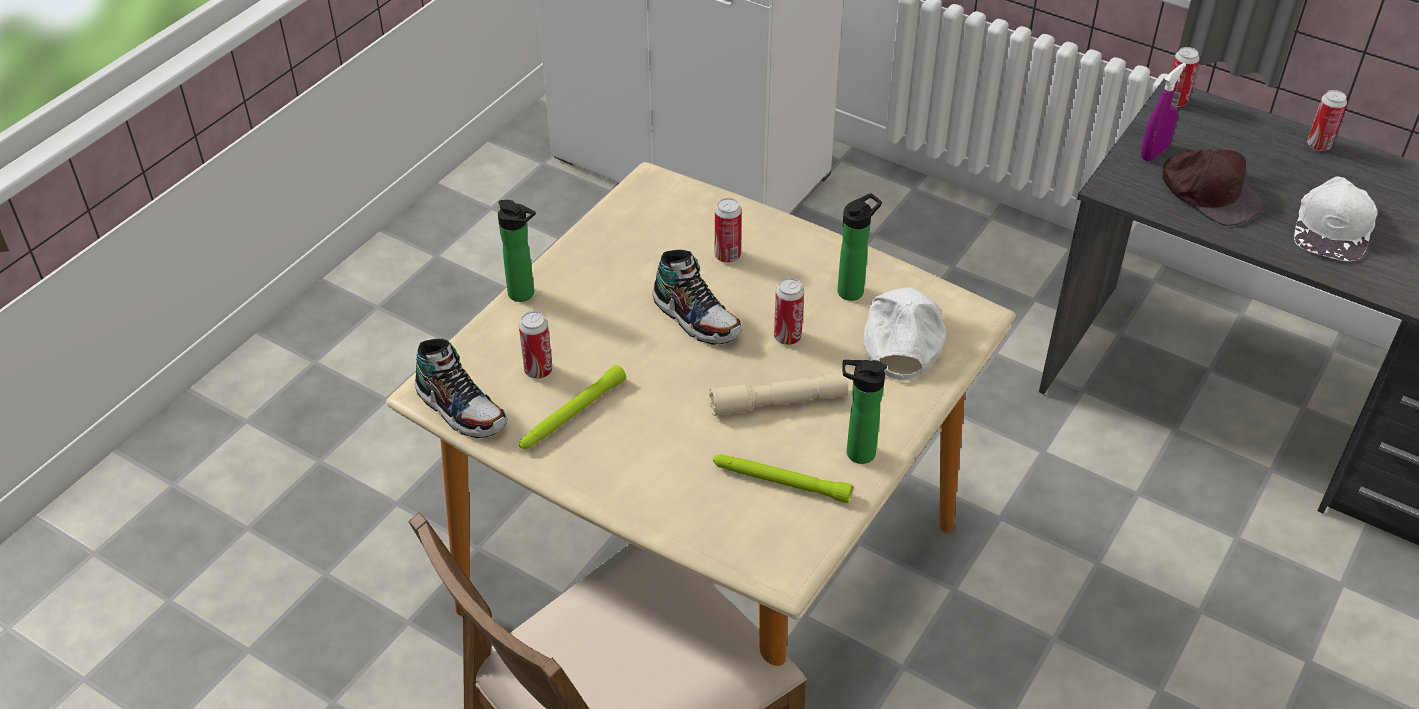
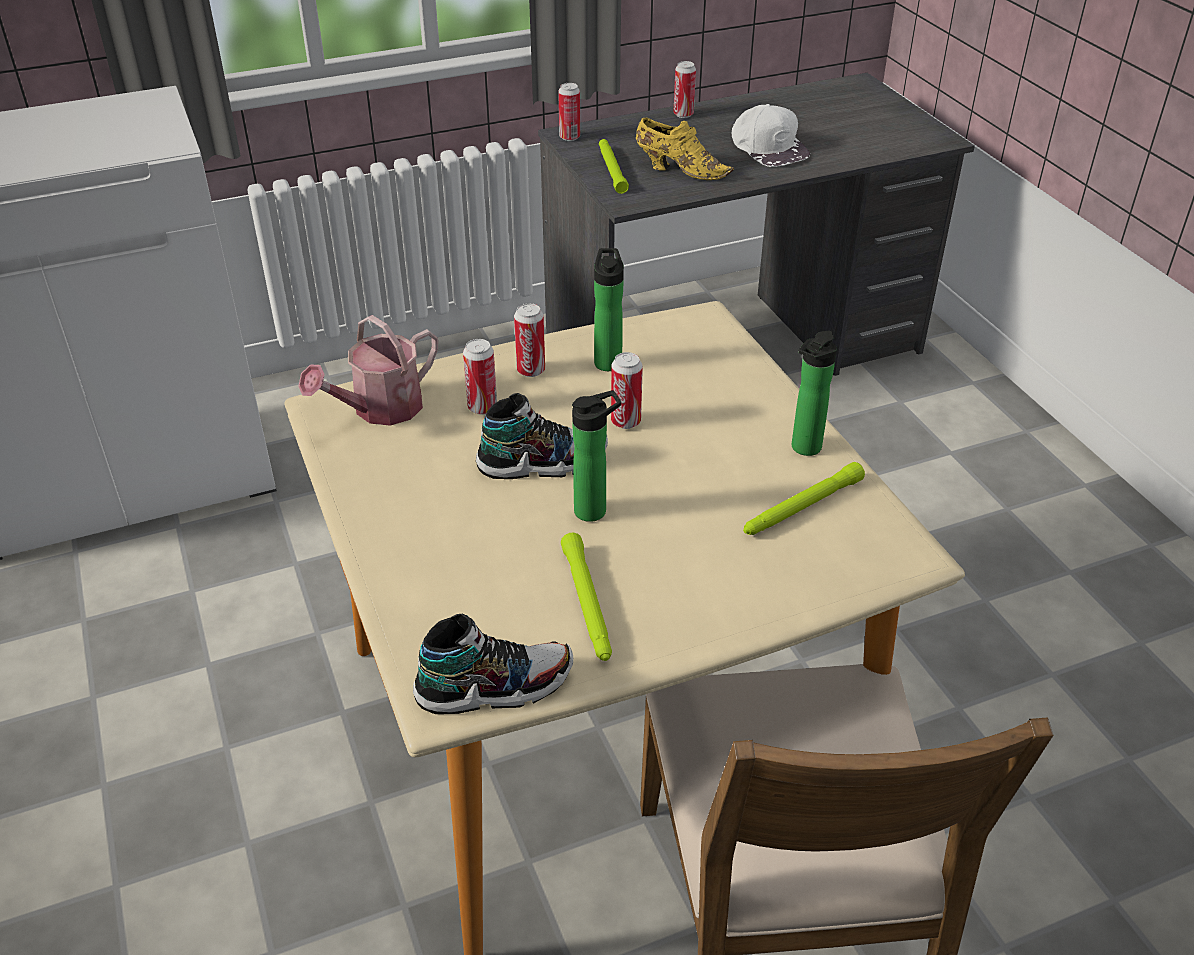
camera: 55 degrees left, 5 degrees down
(524, 295) = (376, 561): bottle -> bottle (595, 510)
(538, 370) = (499, 600): can -> can (531, 370)
(674, 209) = (380, 409): none -> watering can
(778, 402) = (702, 464): beige flashlight -> none
(902, 337) = (691, 363): white cap -> none
(1154, 152) = (611, 170): purple spray bottle -> green flashlight
(1209, 192) = (679, 170): brown cap -> yellow shoe

